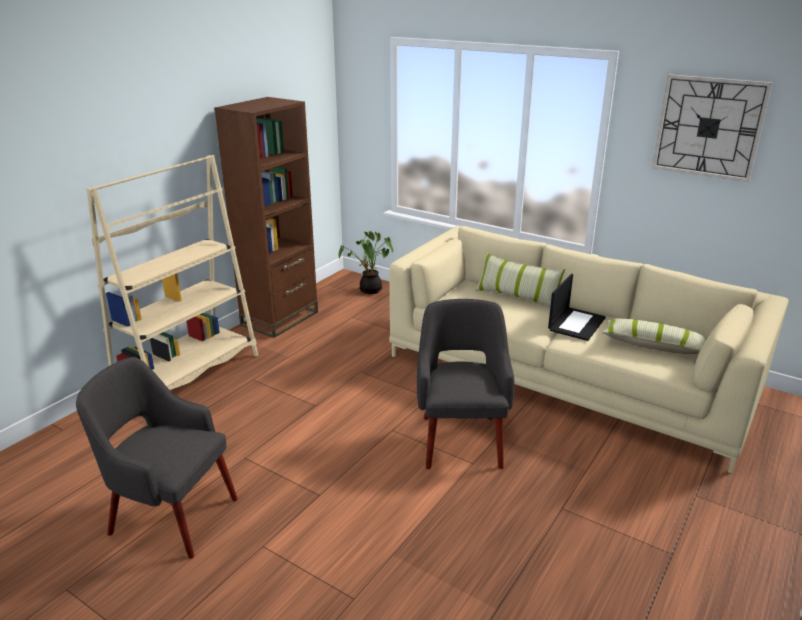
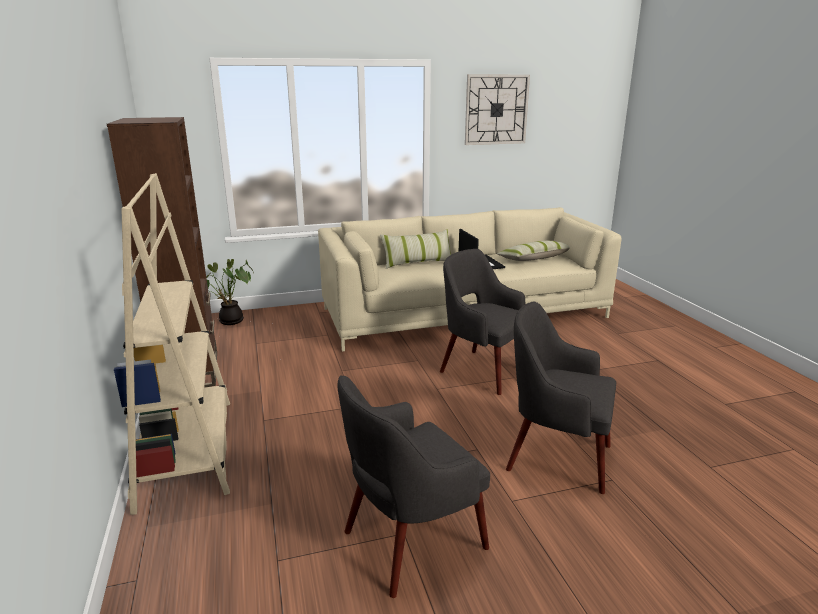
camera: 50 degrees left, 5 degrees down
(356, 547) = (556, 457): none -> grey armchair

